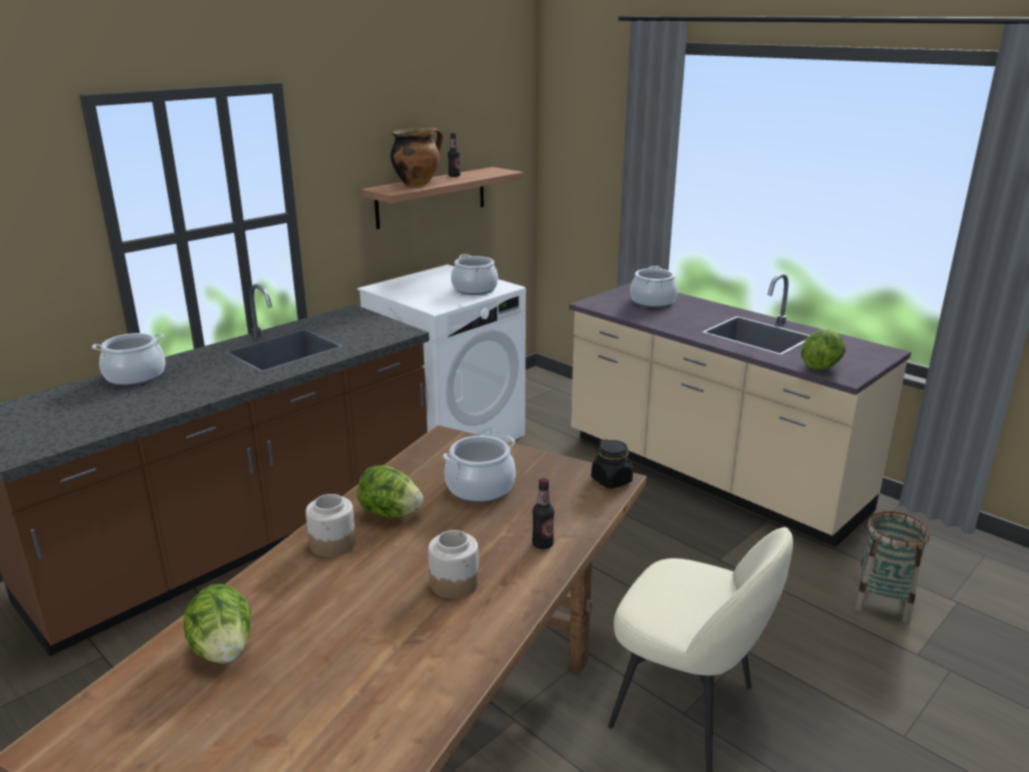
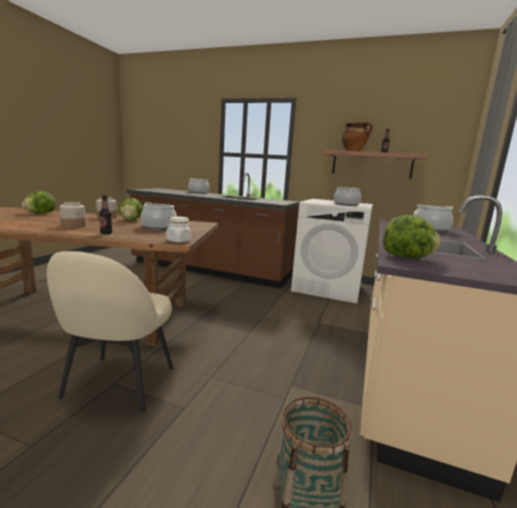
camera: 65 degrees right, 10 degrees down
(612, 480) = (178, 241): black jar -> white jar

